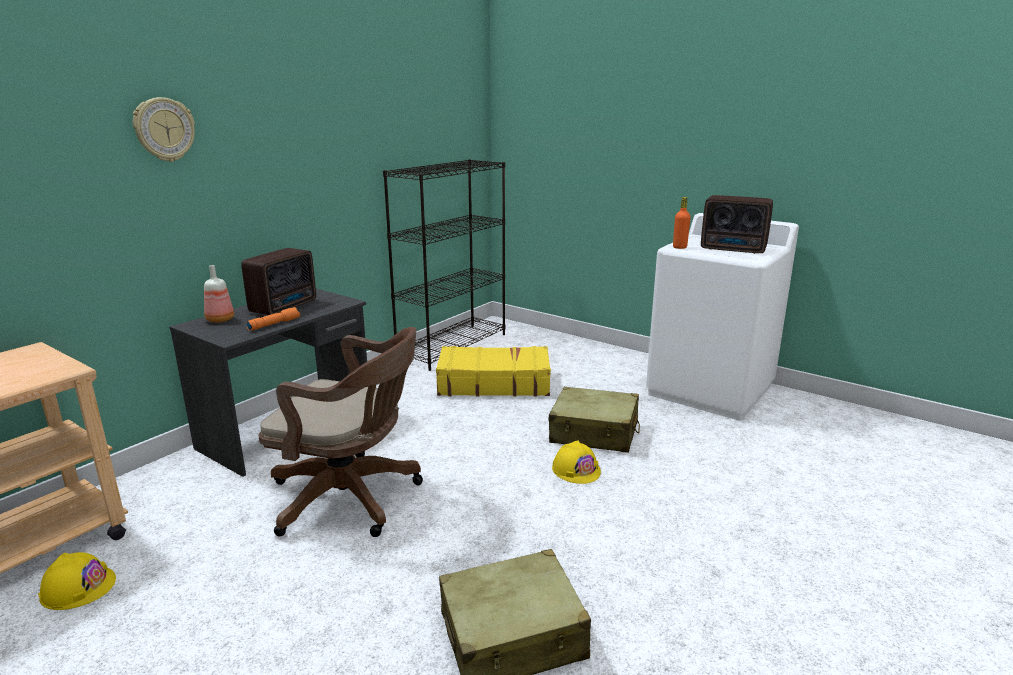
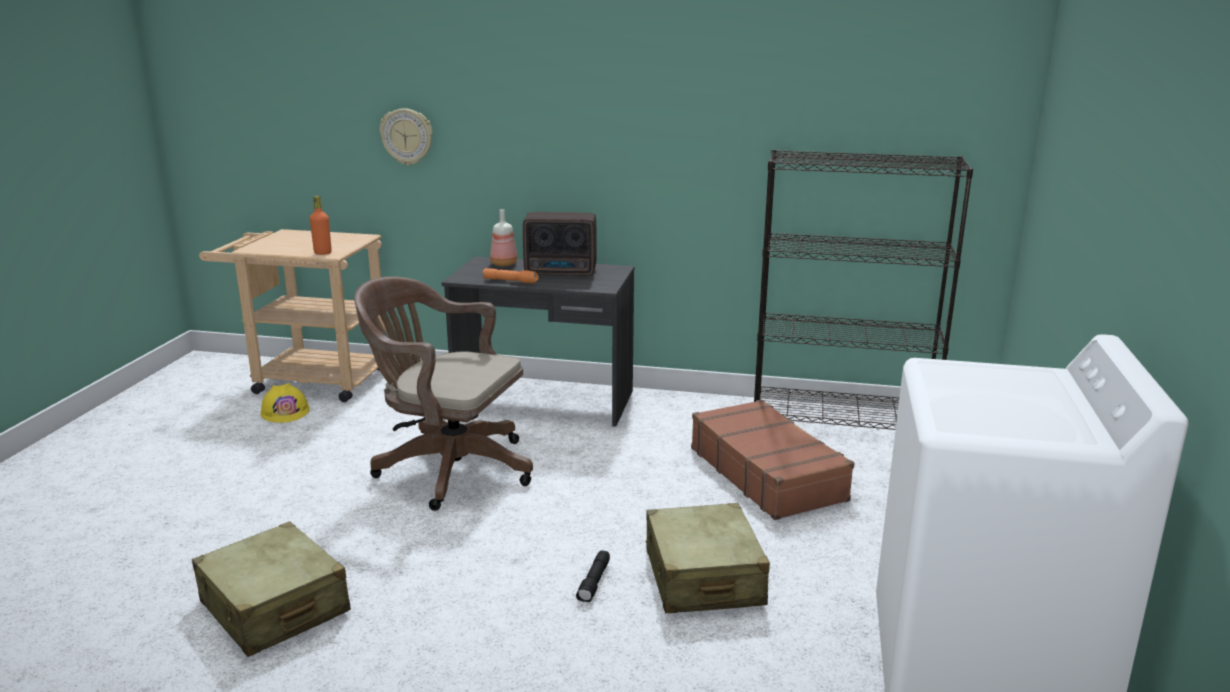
camera: 65 degrees right, 0 degrees up
(164, 129) = (502, 75): wall clock -> wall clock (407, 136)
(352, 498) = (448, 468): brown office chair -> brown office chair turned 120 degrees clockwise
(493, 383) = (767, 473): yellow suitcase -> brown suitcase
(576, 469) = (594, 583): yellow hard hat -> black flashlight
(679, 247) = (934, 368): orange bottle -> orange bottle (323, 253)
(734, 250) = (992, 408): radio -> none

